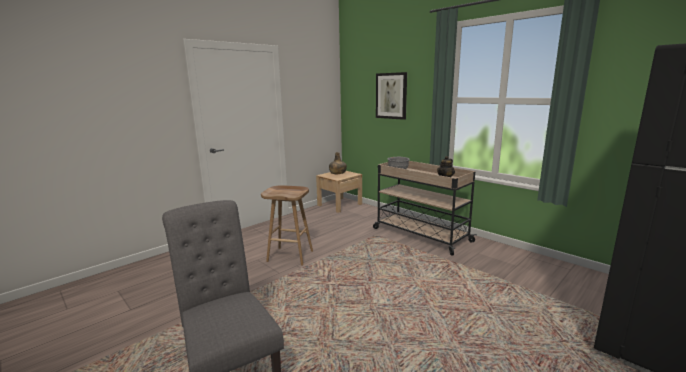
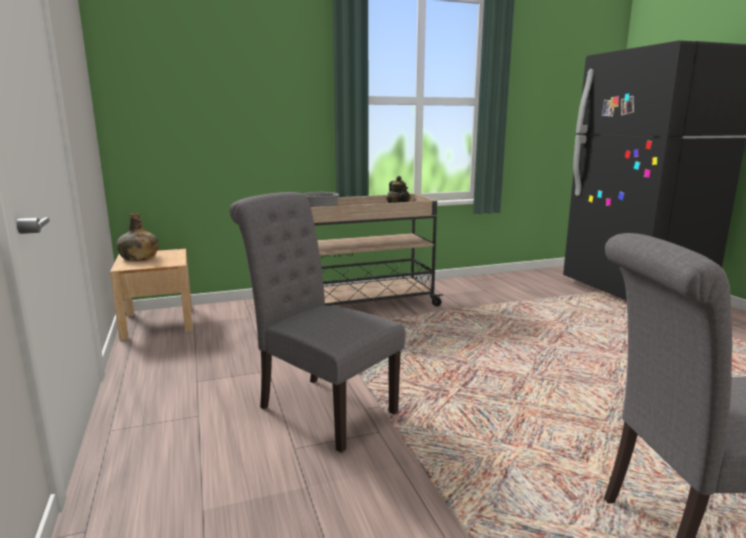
camera: 65 degrees left, 0 degrees up
(291, 256) = (320, 407): brown stool -> grey chair
(391, 96) = (239, 92): picture -> none

